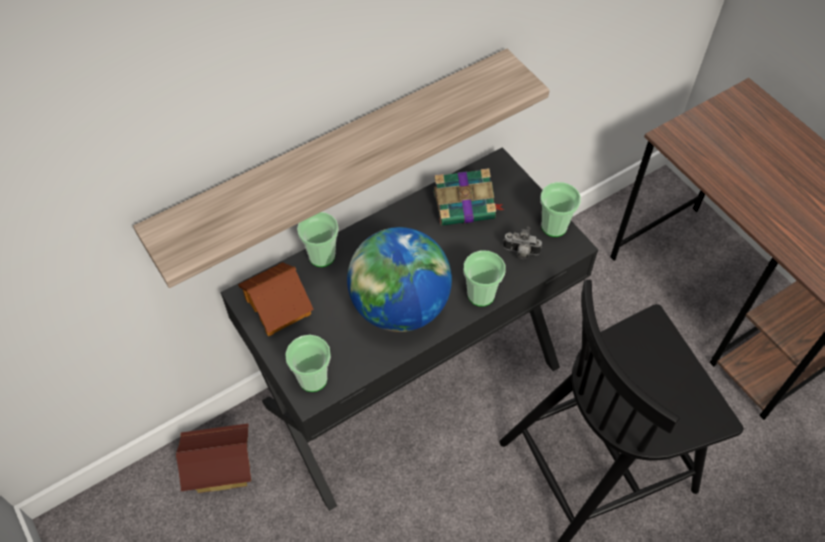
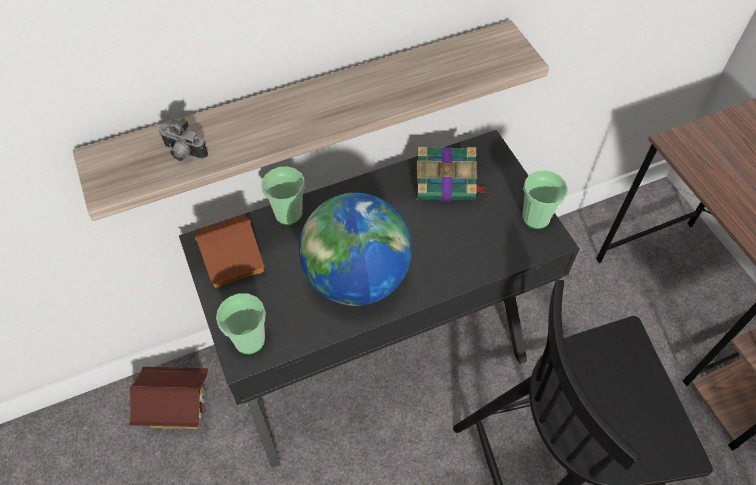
camera: 10 degrees right, 0 degrees up
(481, 295) = (444, 278): cup -> none
(520, 252) = (495, 240): camera -> camera (183, 154)

